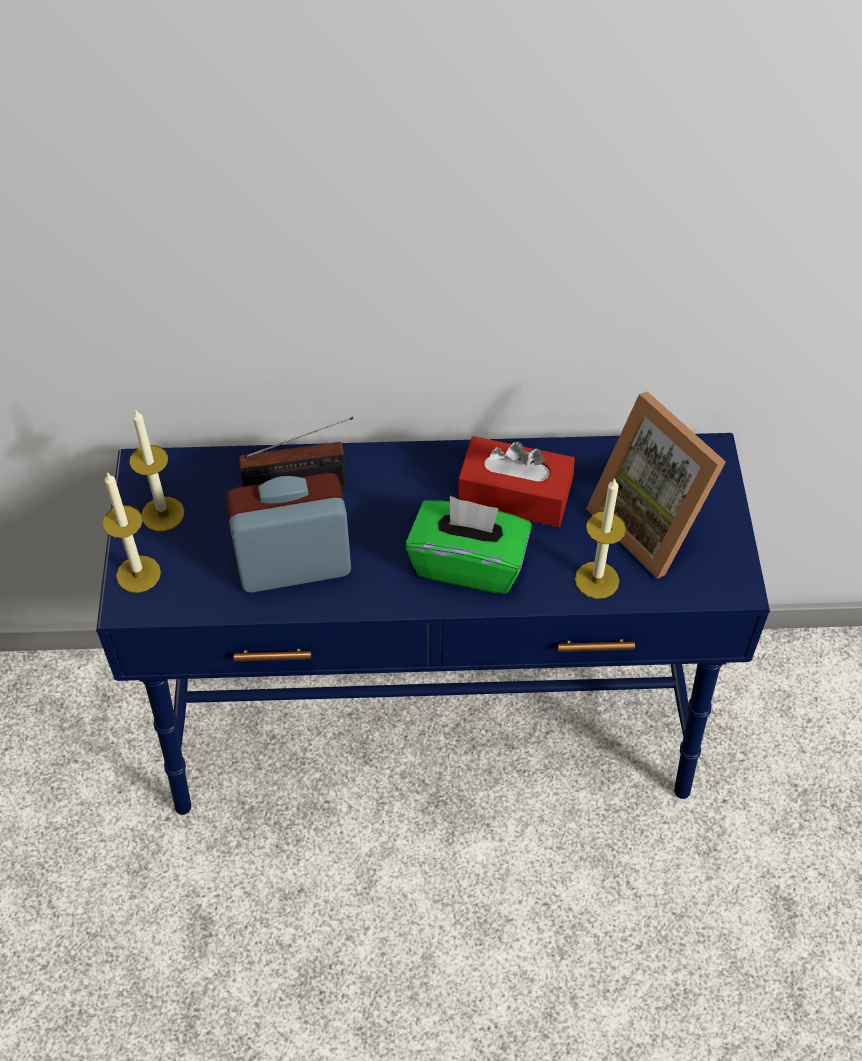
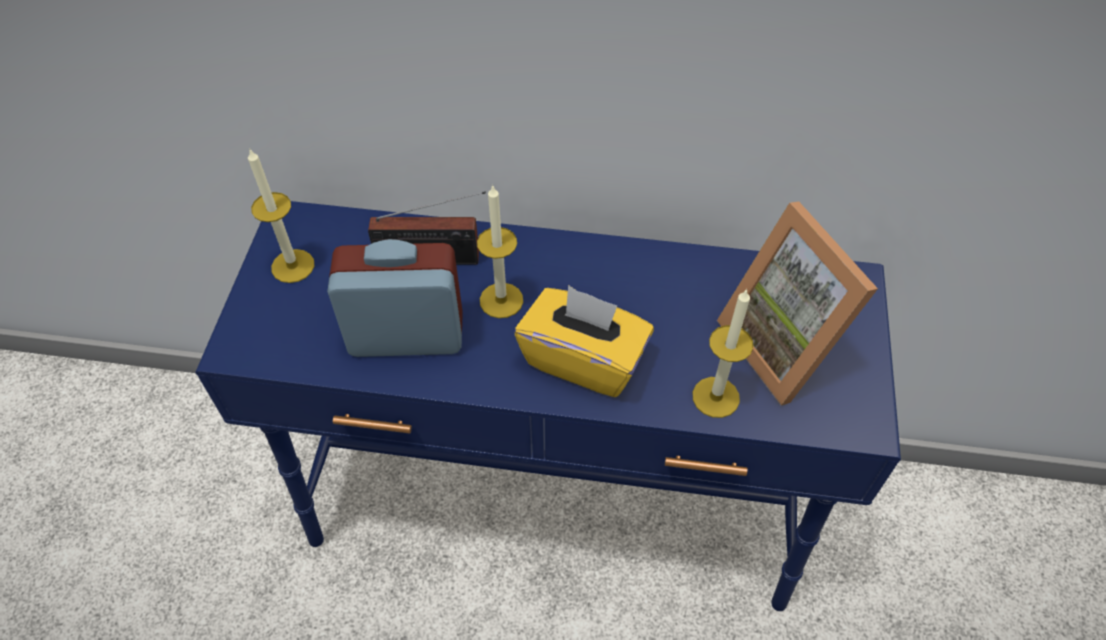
camera: 10 degrees right, 0 degrees up
(138, 574) = (252, 321): candle -> candle (501, 300)
(468, 563) = (584, 359): green tissue box -> yellow tissue box
(514, 495) = (645, 296): red tissue box -> none

